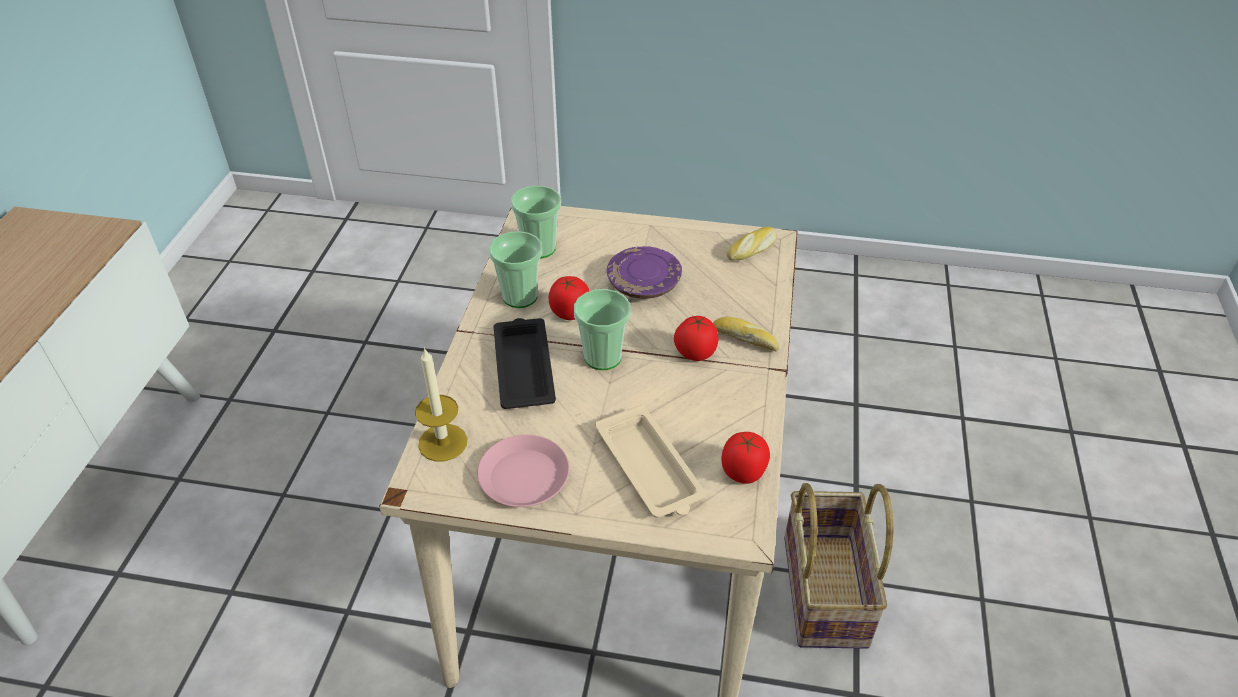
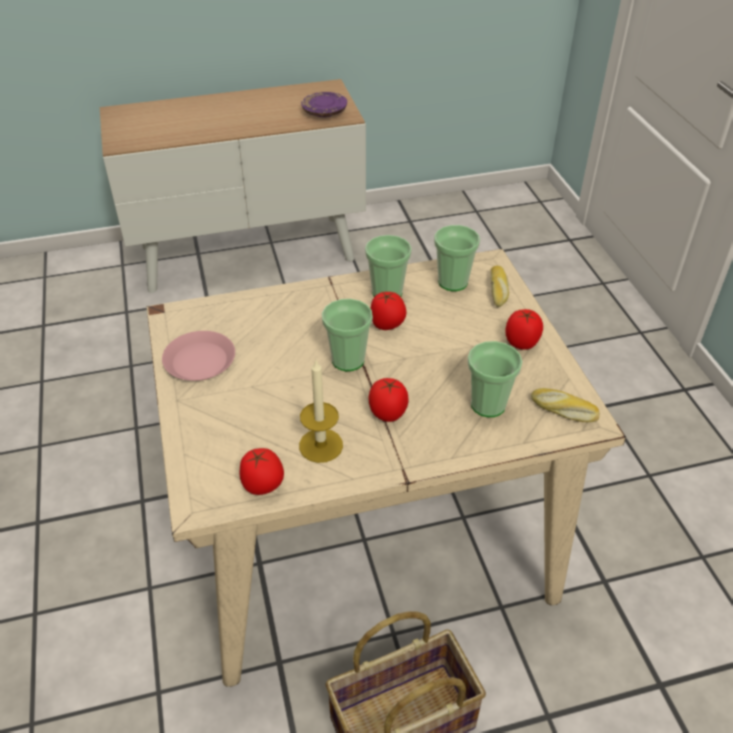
camera: 65 degrees right, 0 degrees up
(443, 442) = (213, 311): candle -> candle (321, 445)
(524, 367) = (310, 322): black tray -> none
(644, 283) = (456, 354): purple plate -> purple plate (324, 112)
(650, 469) = (239, 426): beige tray -> none
(656, 239) = (522, 343): none -> tomato
(720, 288) = (488, 404): none -> cup
(745, 339) = (430, 441): bread -> bread (499, 291)

